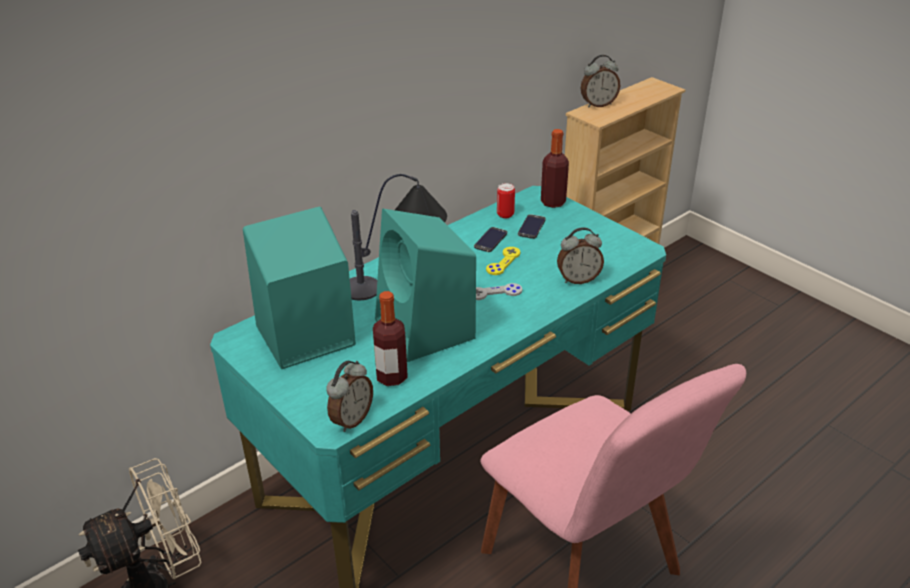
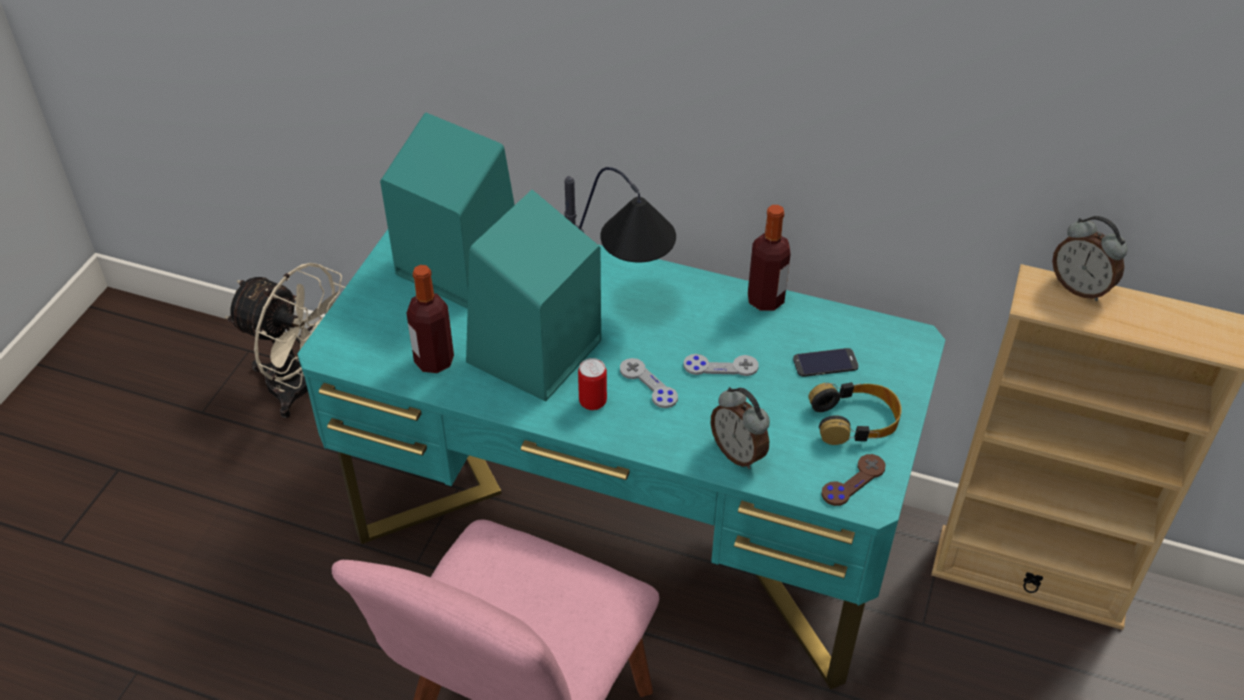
camera: 60 degrees right, 10 degrees up
(351, 419) = (350, 359): alarm clock -> none
(490, 240) = (760, 336): phone -> none
(503, 262) = (720, 366): yellow game controller -> grey game controller
(505, 214) = (832, 327): can -> can (592, 402)
(553, 202) = (907, 362): bottle -> bottle (765, 300)
(583, 233) = (855, 420): none -> headphones
(627, 249) = (853, 481): none -> brown game controller

